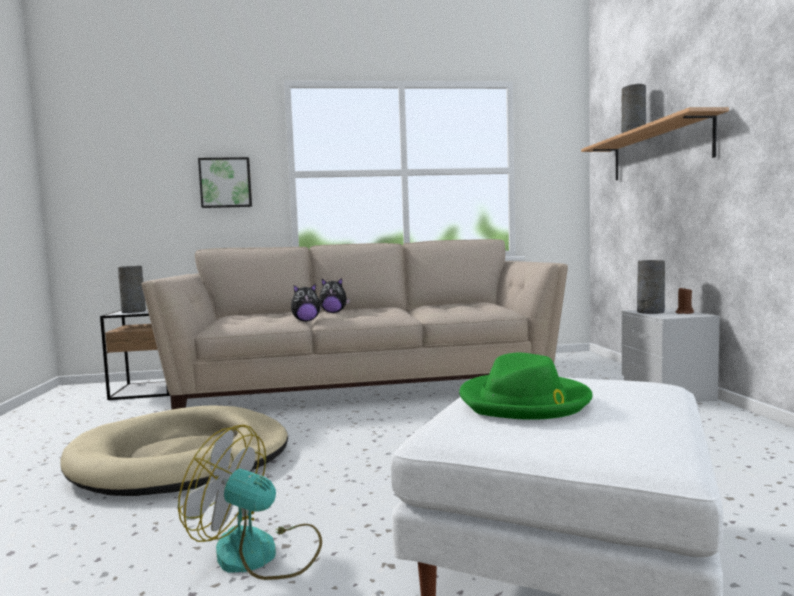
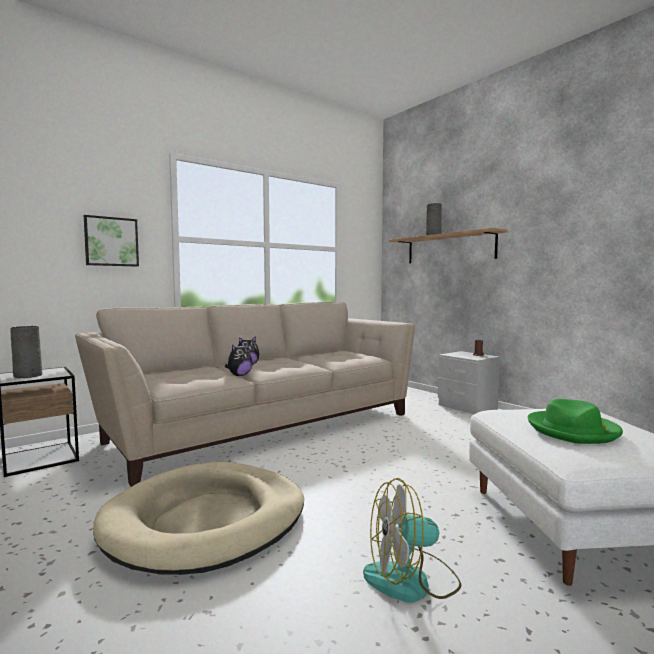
camera: 30 degrees left, 0 degrees up
(649, 312) = (458, 355): grey vase -> none

